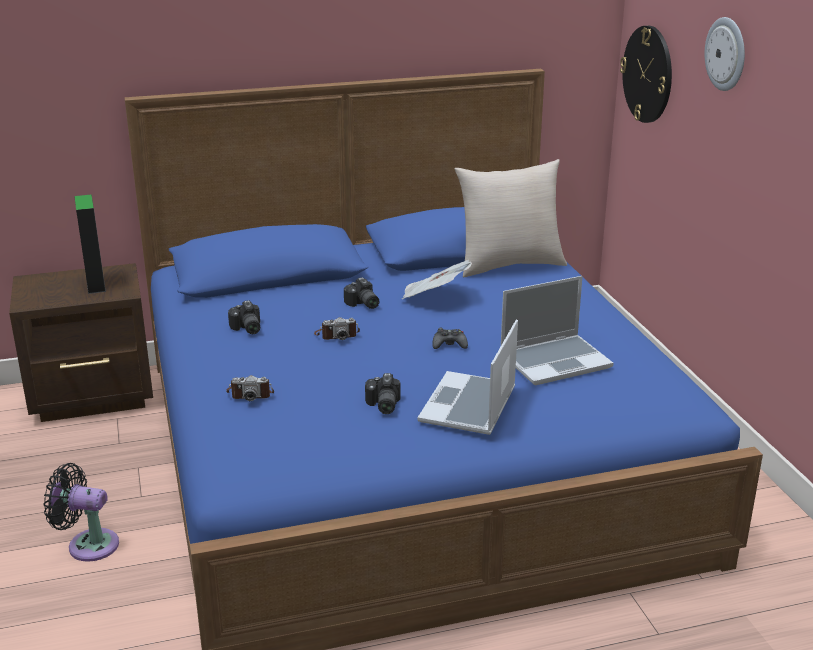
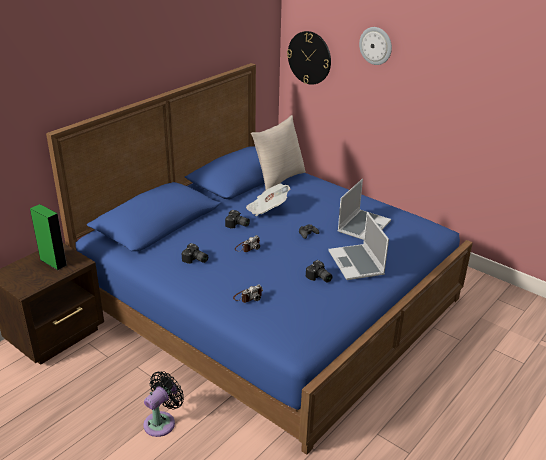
camera: 35 degrees left, 5 degrees up
(88, 544) = (162, 422): black fan -> black fan turned 150 degrees clockwise

